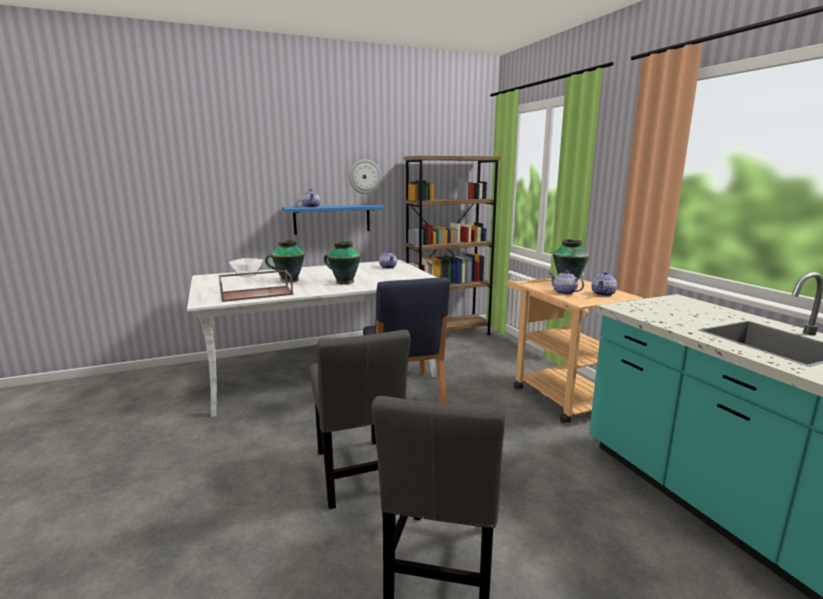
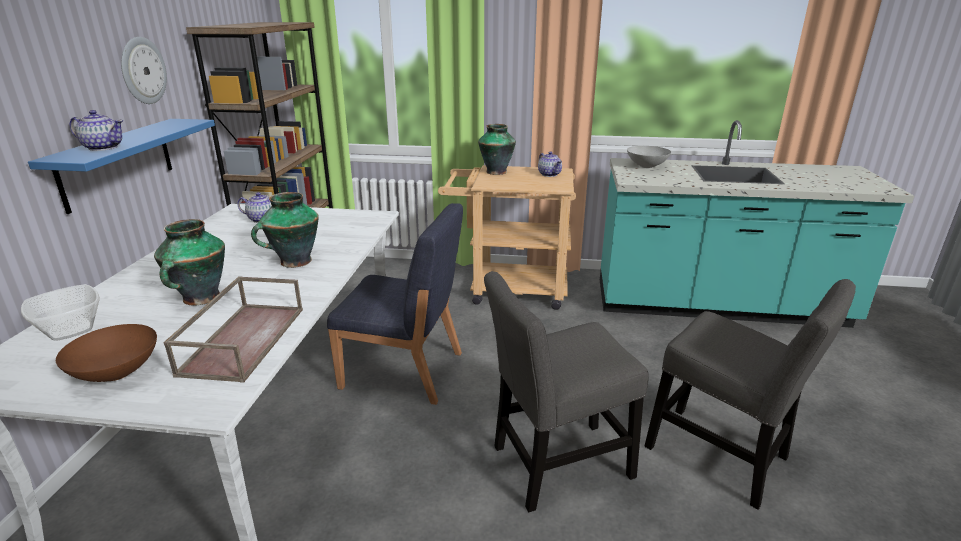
camera: 60 degrees left, 10 degrees up
(219, 287) = (115, 373): none -> brown bowl
(358, 475) = (555, 465): grey chair -> grey chair turned 150 degrees clockwise
(564, 292) = (528, 183): teapot -> none
(685, 307) = (647, 166): none -> grey bowl

